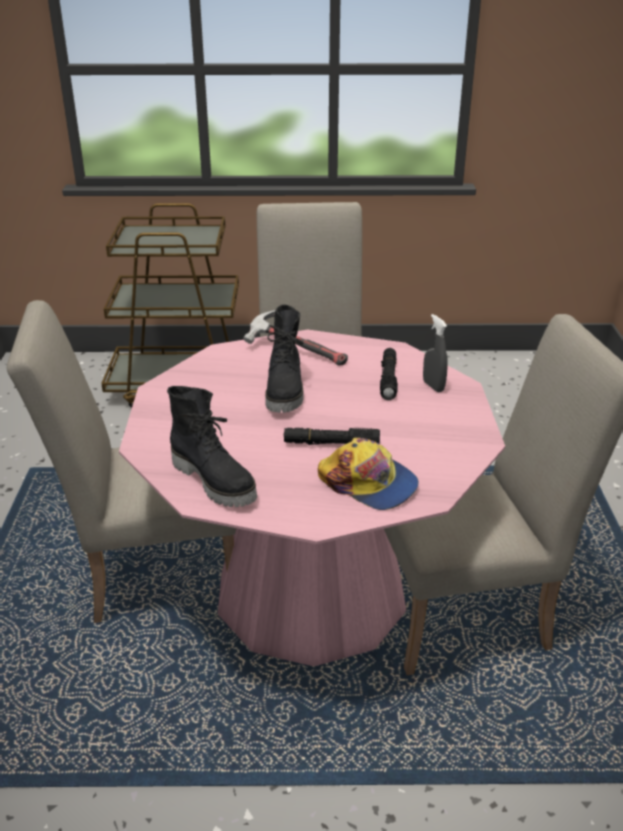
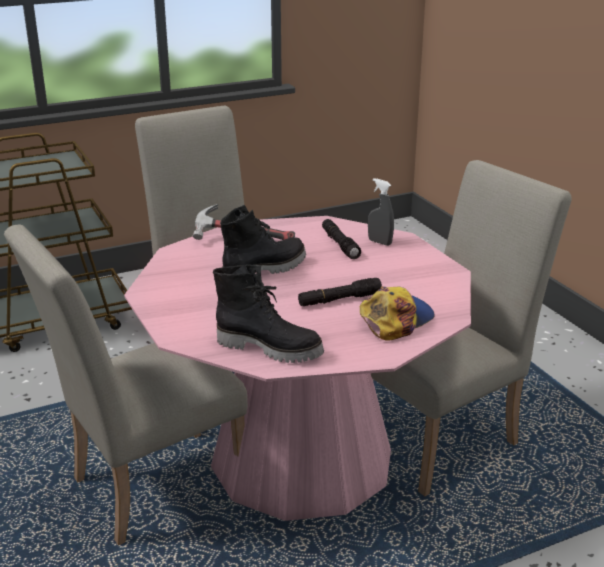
camera: 25 degrees left, 5 degrees down
(286, 391) = (264, 270): black boot -> black boot turned 105 degrees counterclockwise
(369, 483) = (395, 319): cap -> cap turned 60 degrees counterclockwise

